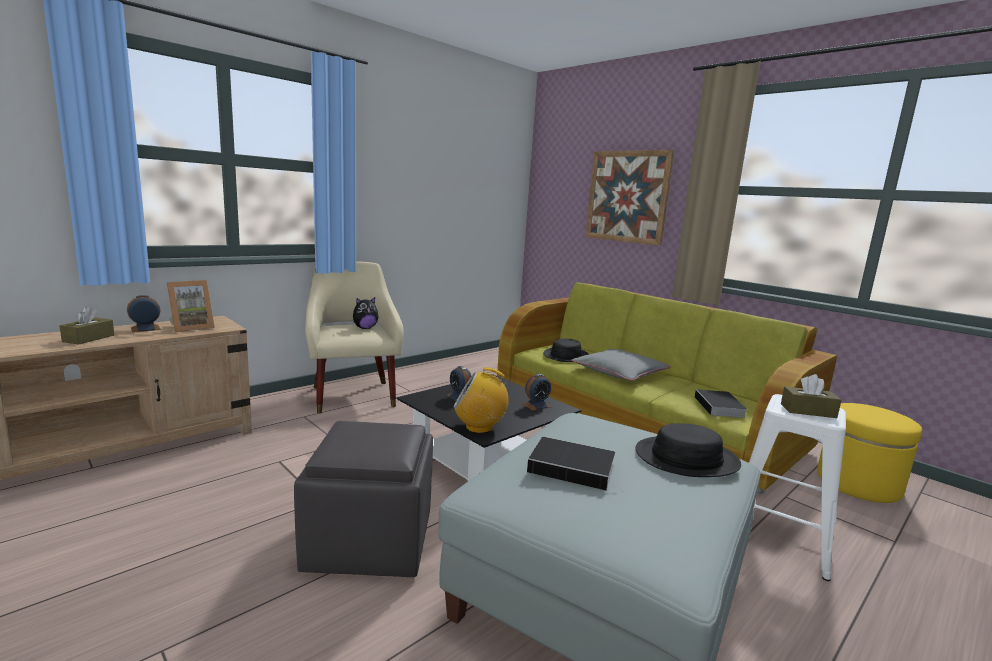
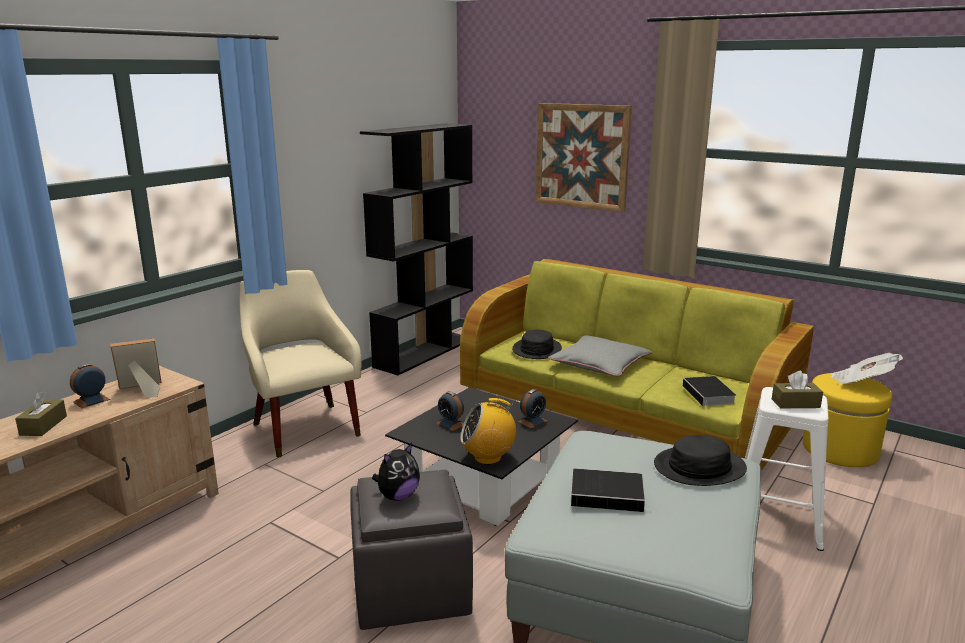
camera: 10 degrees left, 5 degrees up
(191, 327) = (141, 390): picture frame -> picture frame turned 150 degrees counterclockwise
(365, 328) = (311, 351): plush toy -> plush toy (397, 496)
(480, 356) = (425, 352): none -> black bookcase
(887, 414) = (862, 383): none -> newspaper

